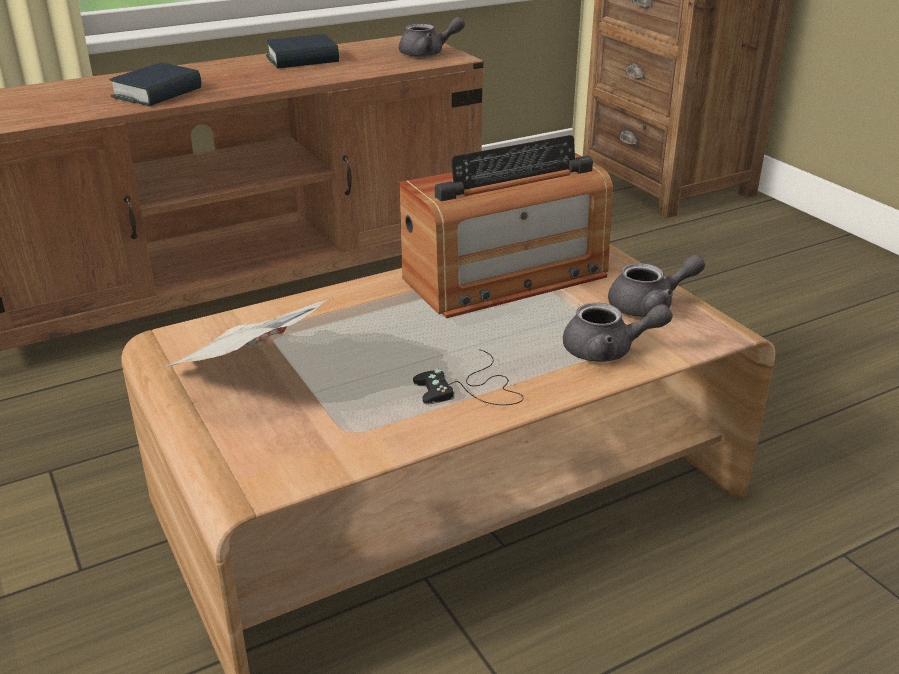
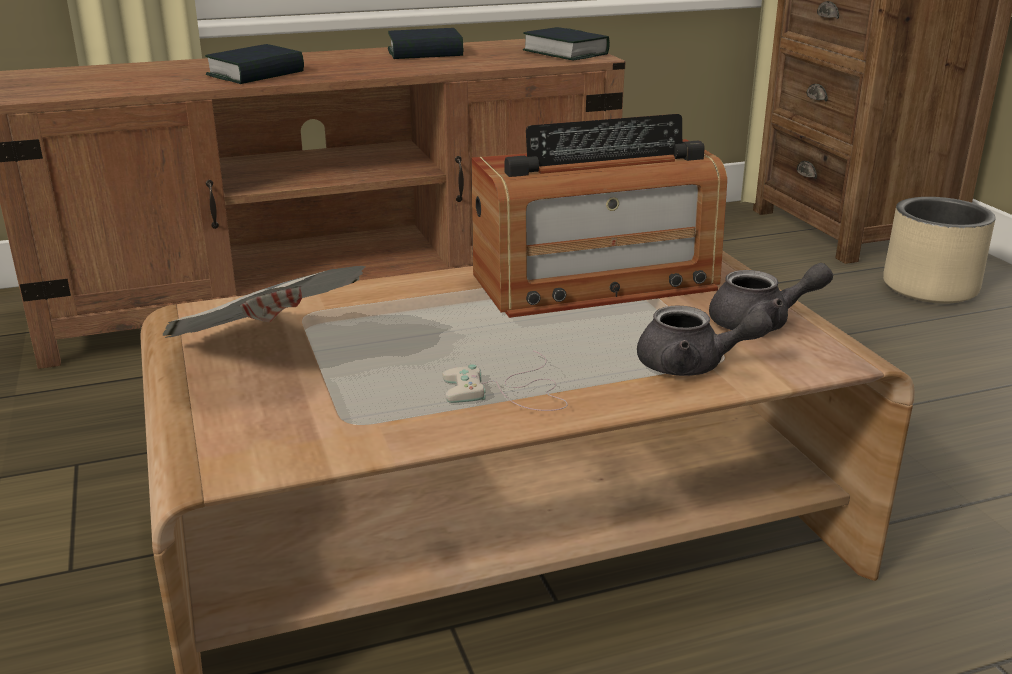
camera: 10 degrees right, 5 degrees down
(428, 54) = (565, 53): grey teapot -> book
(472, 389) = (510, 392): black game controller -> white game controller
(737, 235) = (929, 287): none -> beige planter

